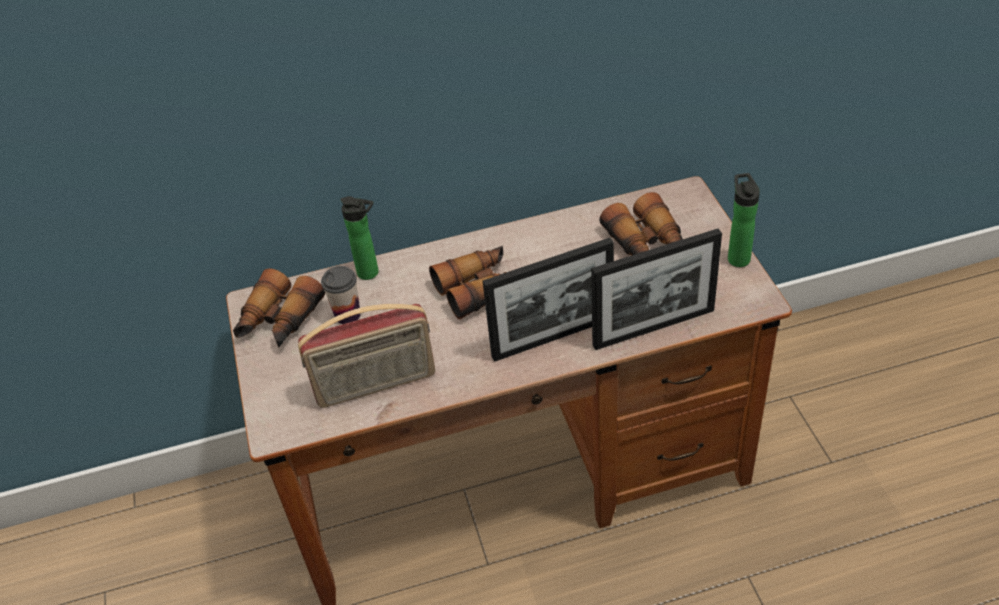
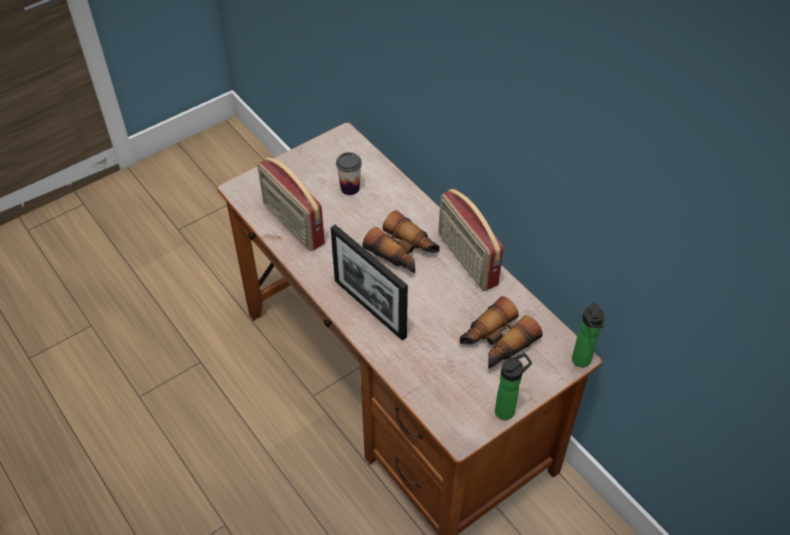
camera: 65 degrees right, 5 degrees up
(278, 321) = (331, 156): binoculars -> none
(371, 273) = (394, 186): bottle -> bottle (581, 362)
(520, 239) = (466, 260): none -> radio
(653, 327) = (402, 368): picture frame -> none

